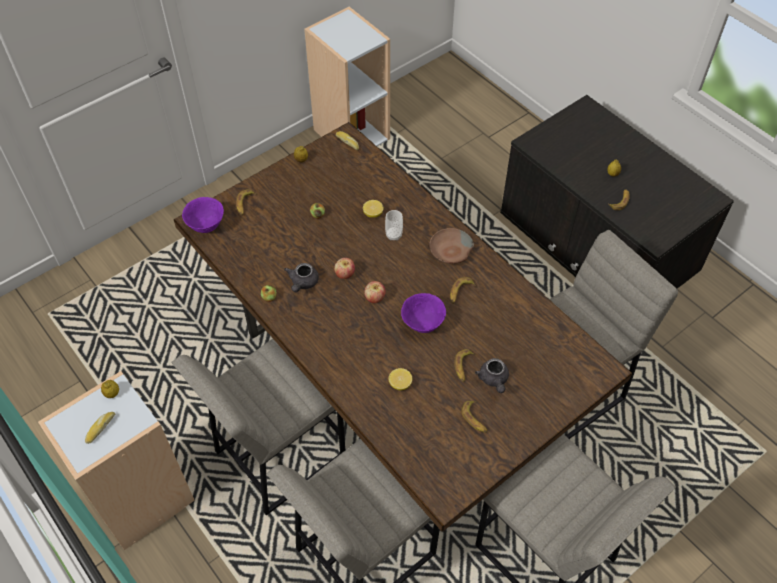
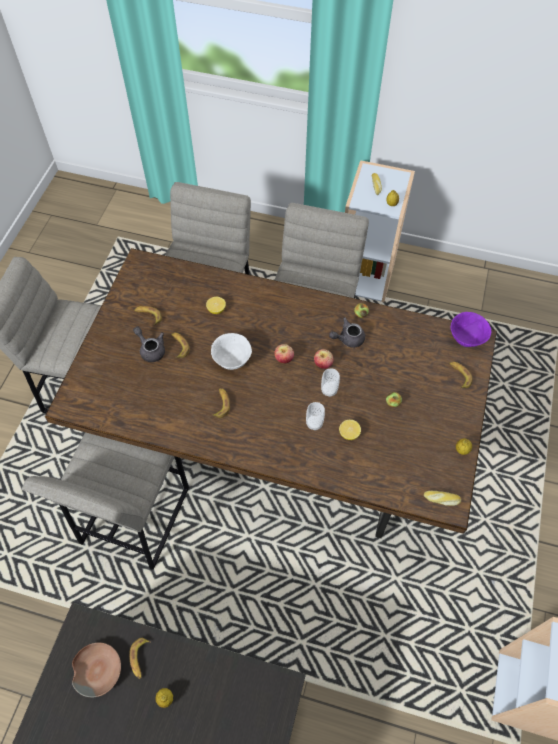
camera: 145 degrees right, 5 degrees up
(302, 283) = (348, 338): grey teapot -> grey teapot turned 90 degrees counterclockwise
(359, 252) = (329, 390): none -> cup
(422, 324) = (232, 360): purple bowl -> white bowl
(450, 252) = (255, 436): brown bowl -> brown bowl (98, 669)

